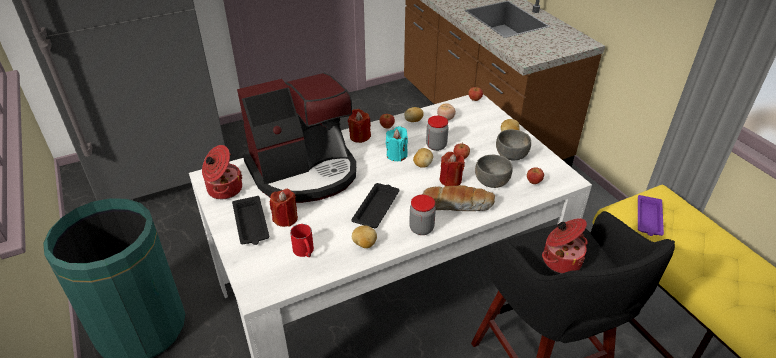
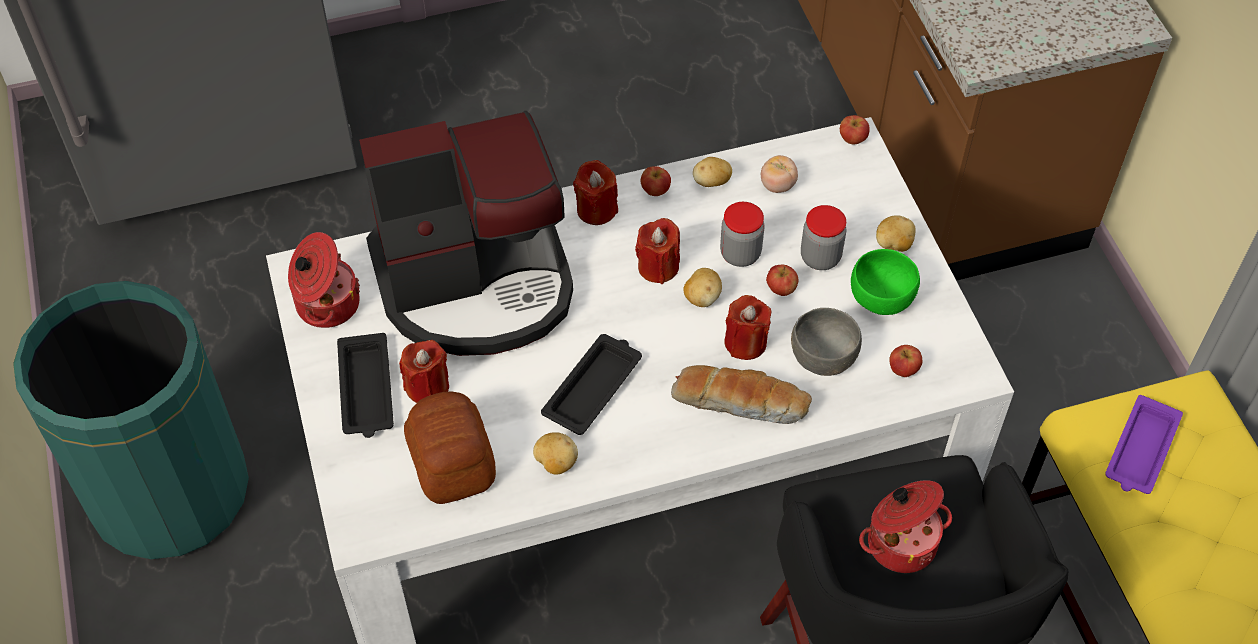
camera: 10 degrees right, 15 degrees up
(305, 252) = (451, 463): red mug -> bread
(396, 155) = (658, 267): turquoise candle -> red candle
(421, 228) = (664, 445): jar -> jar (820, 257)
(512, 155) = (882, 298): grey bowl -> green bowl

